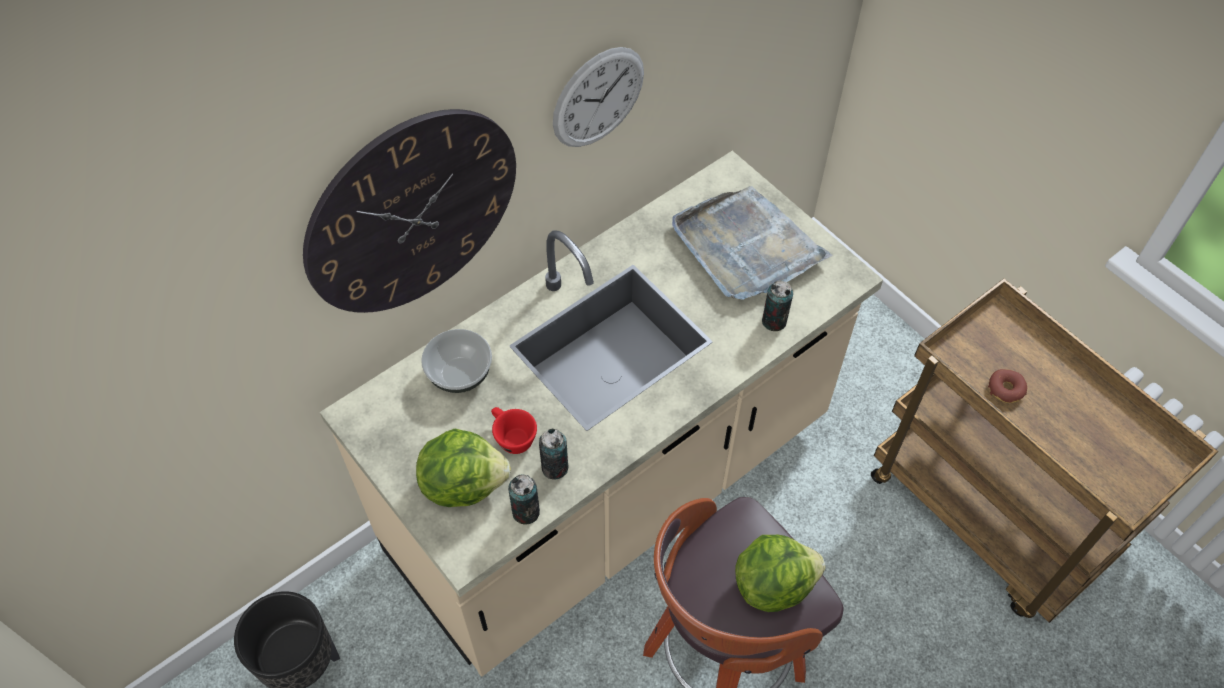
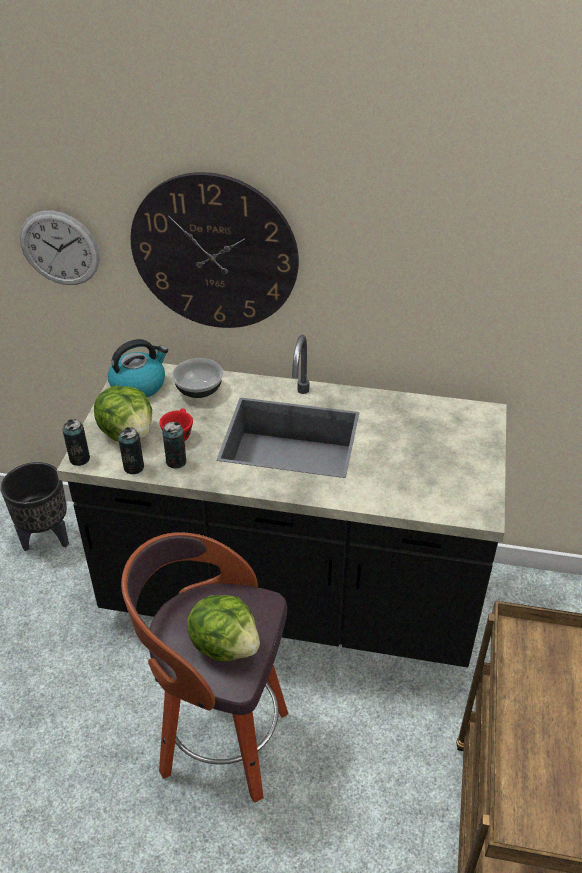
camera: 50 degrees right, 15 degrees down
(391, 423) = (139, 385): none -> kettle
(598, 97) = (381, 263): wall clock -> wall clock (59, 248)
(612, 489) = (291, 597): beige counter -> black counter
(746, 247) = (438, 452): grey tray -> none
(774, 321) = (397, 497): can -> can (79, 459)
(1005, 389) = (529, 686): donut -> none

